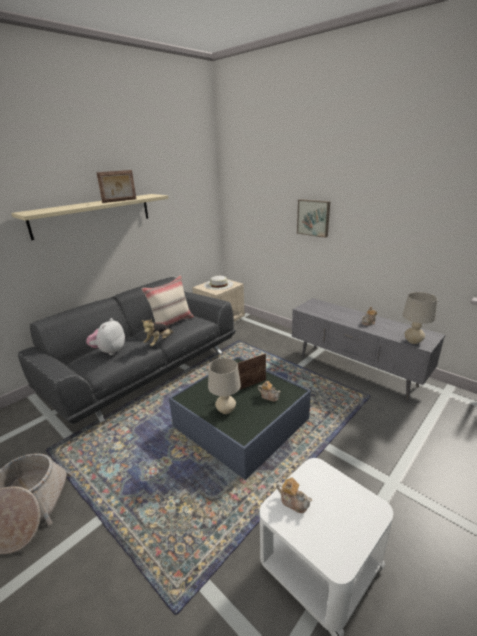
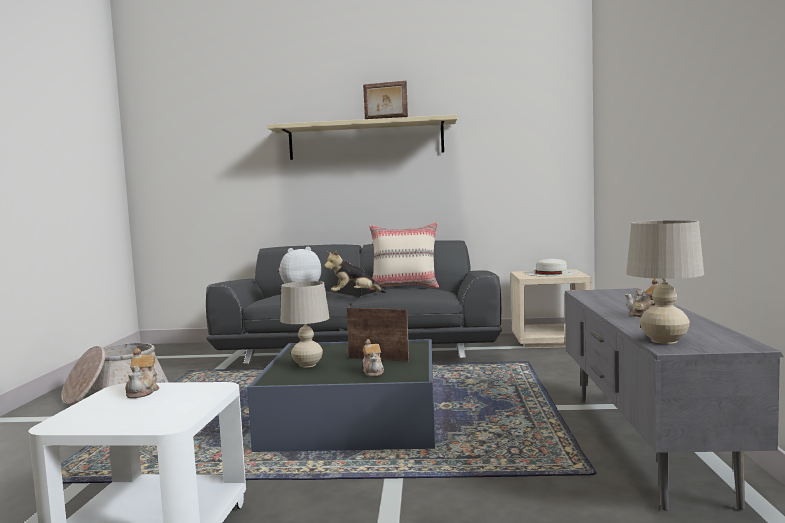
camera: 50 degrees right, 20 degrees down
(313, 217) = (660, 130): picture -> none

